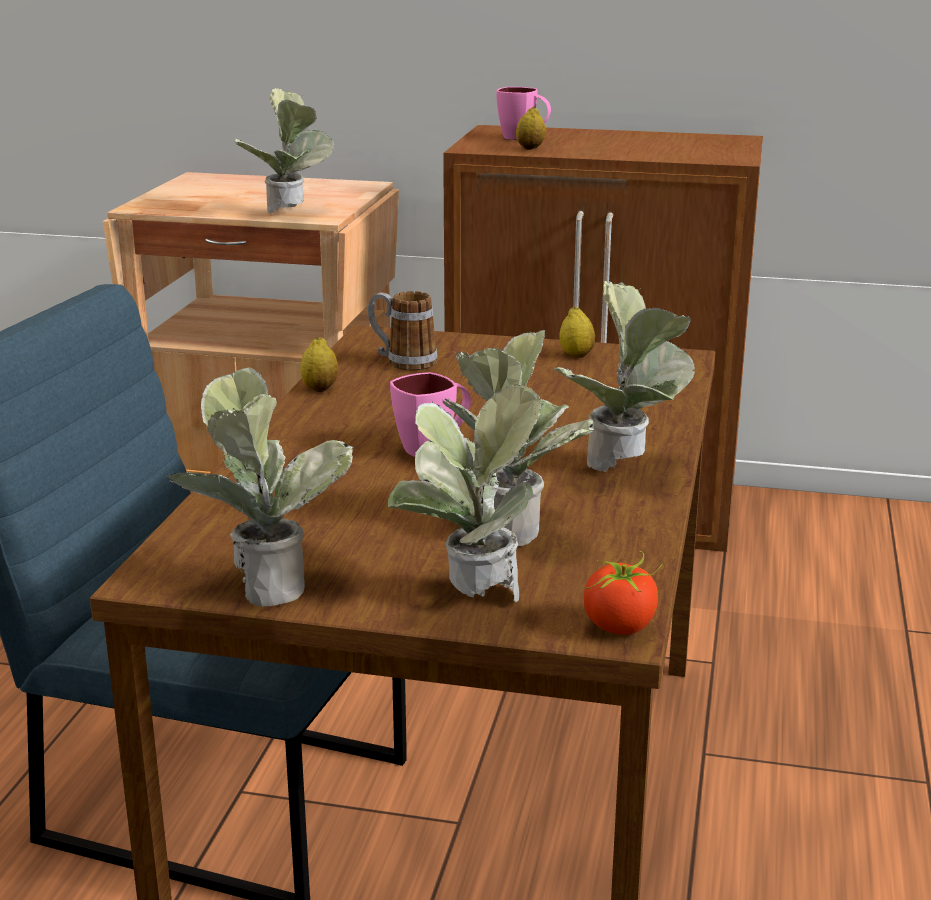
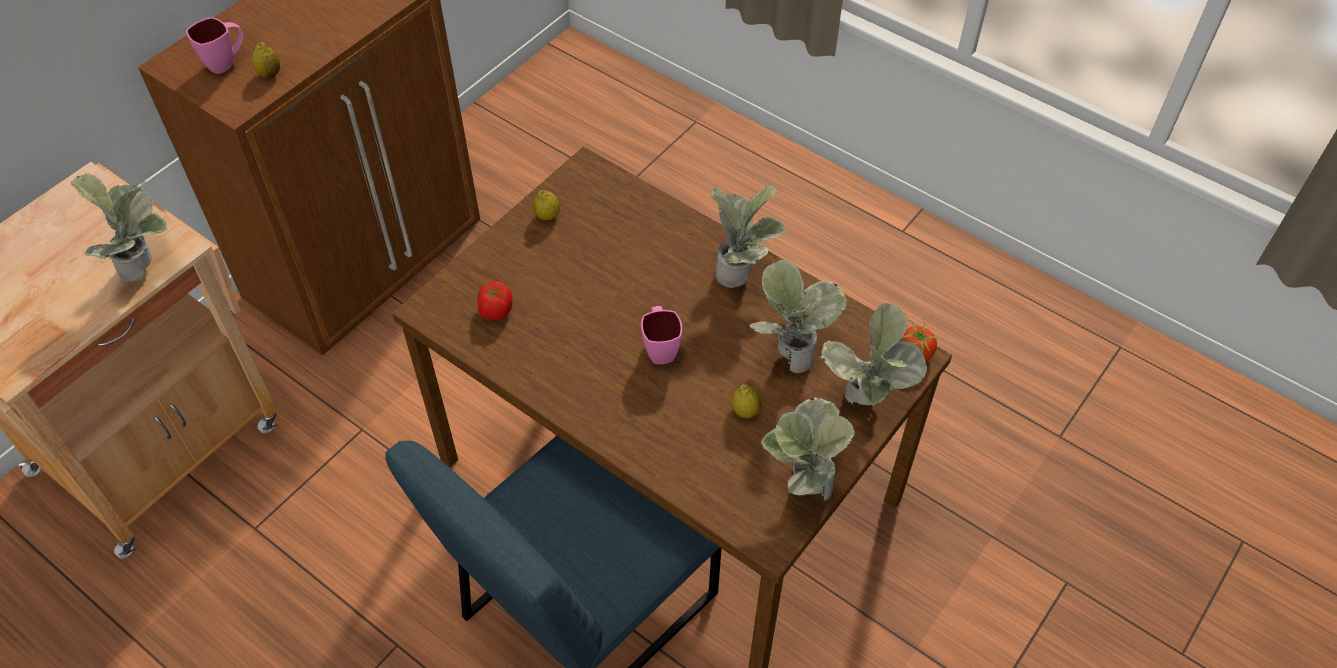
camera: 65 degrees left, 30 degrees up
(320, 389) = (519, 374): lemon -> lemon (745, 411)
(402, 361) = (495, 311): mug -> tomato

